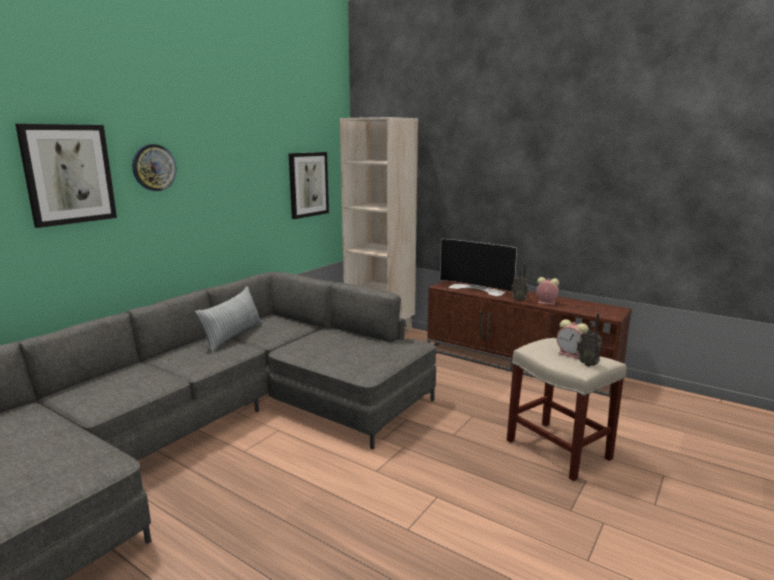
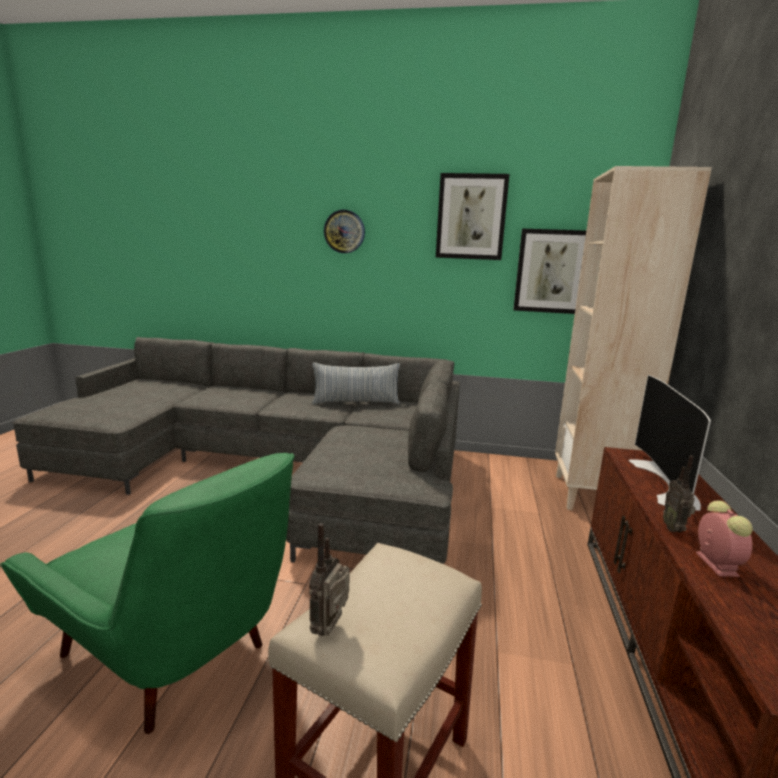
camera: 65 degrees right, 0 degrees up
(68, 174) = (273, 231): picture -> picture (471, 217)
(453, 509) = (178, 657): none -> green armchair
(572, 354) = (382, 607): alarm clock -> none

